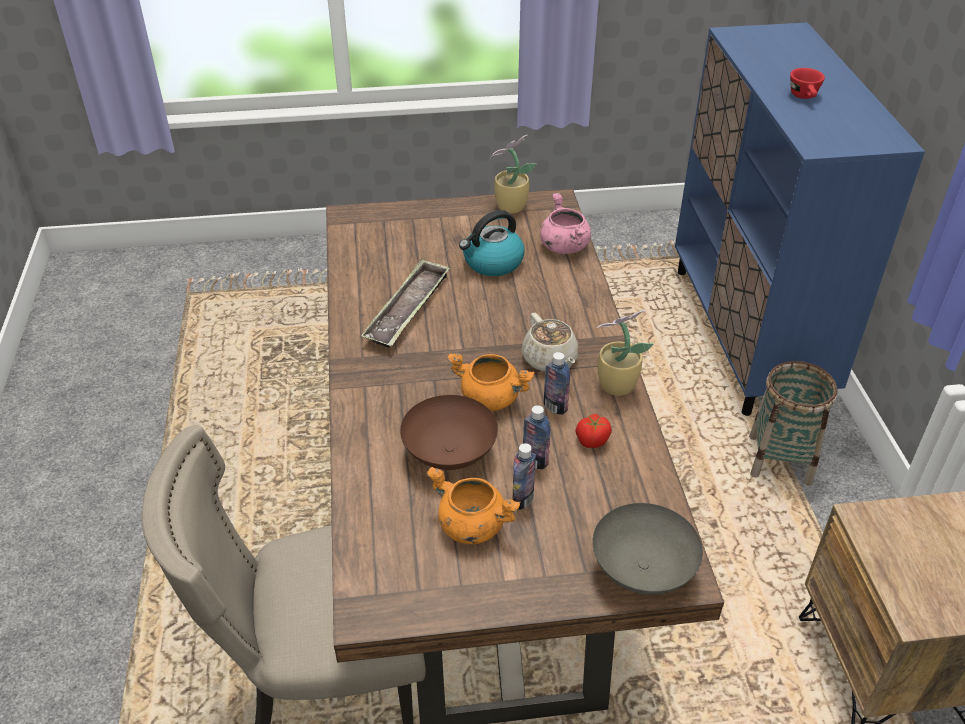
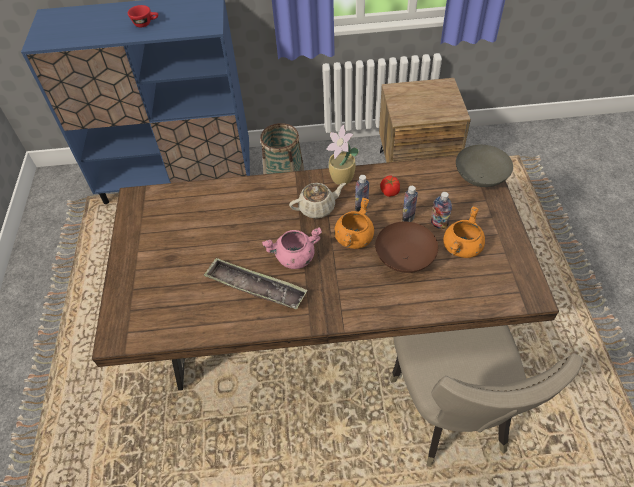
camera: 85 degrees left, 10 degrees up
(492, 263) = (206, 236): kettle -> none
(509, 207) = (134, 225): potted plant -> none
(564, 246) = (194, 196): pink cooking pot -> pink cooking pot (295, 258)

